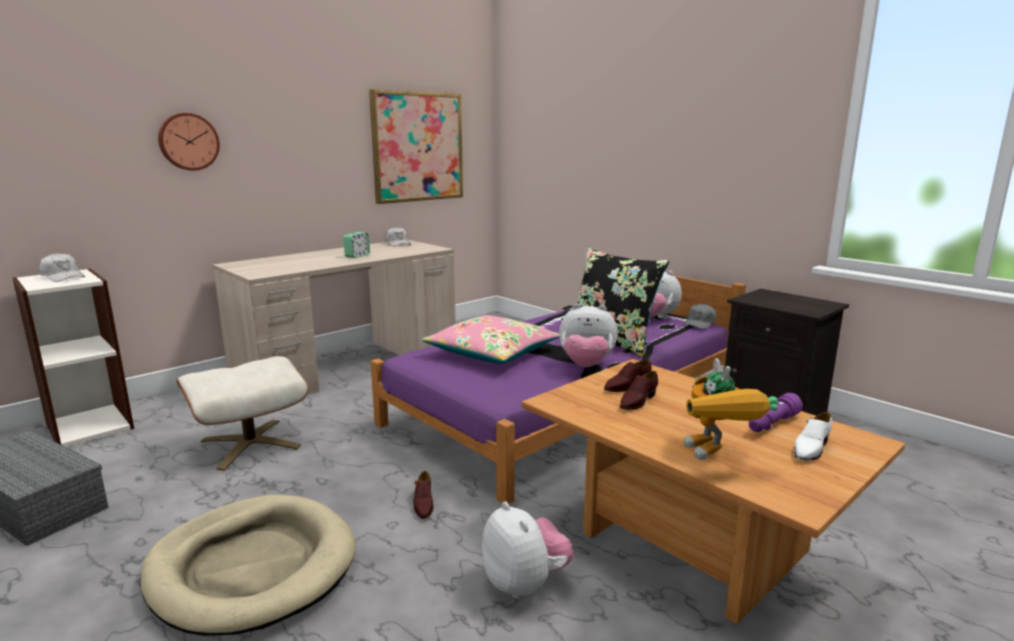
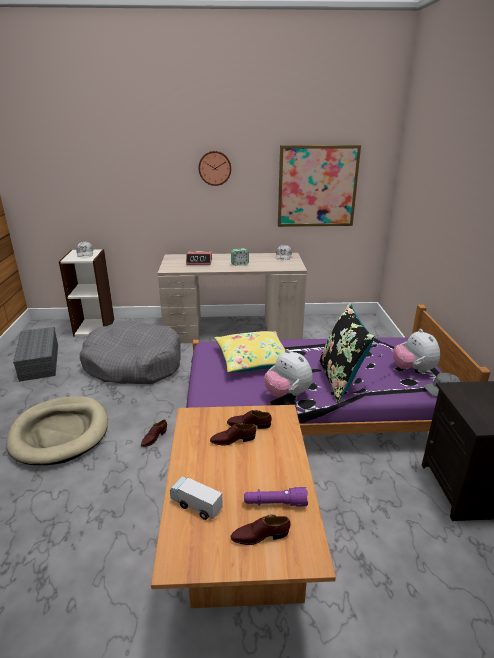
camera: 40 degrees right, 10 degrees up
(188, 141) = (156, 182): wall clock -> wall clock (215, 168)
(250, 443) = (134, 364): beige ottoman -> grey dog bed
(291, 262) = (199, 262): none -> alarm clock
(492, 352) = (253, 359): pink pillow -> yellow pillow
(525, 584) = (135, 510): plush toy -> none
(717, 457) = (196, 505): toy robot -> toy truck
(810, 448) = (260, 535): white shoe -> brown shoe

